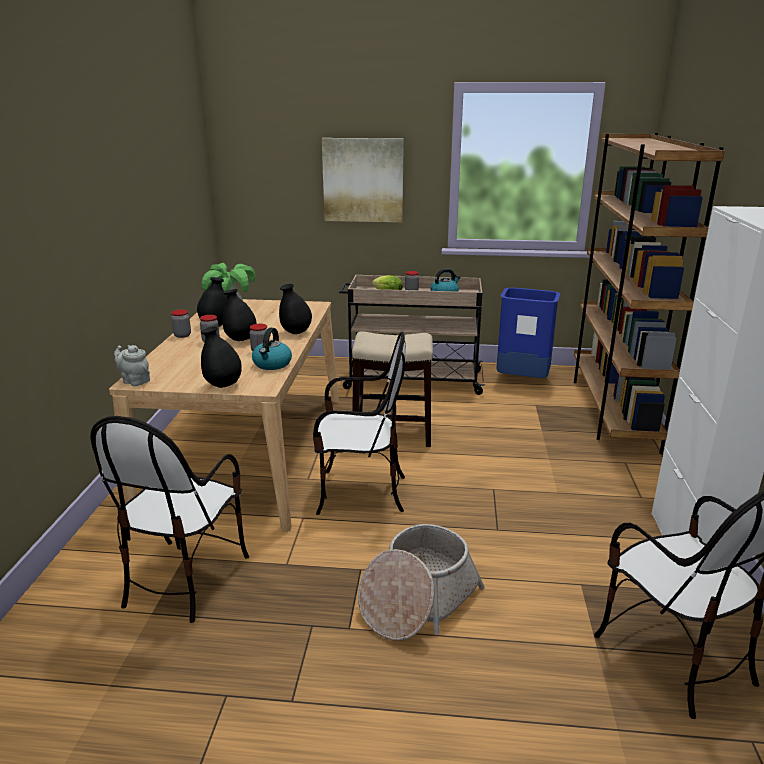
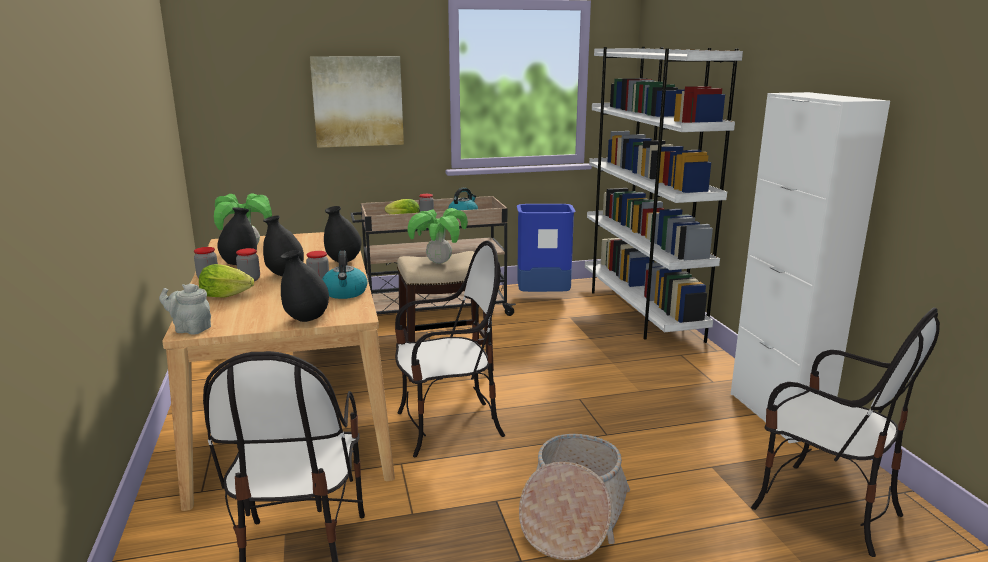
camera: 20 degrees left, 5 degrees down
(182, 354) = (225, 296): none -> lettuce
(389, 341) = (439, 262): none -> potted plant
(611, 410) = (640, 312): brown bookcase -> white bookcase

